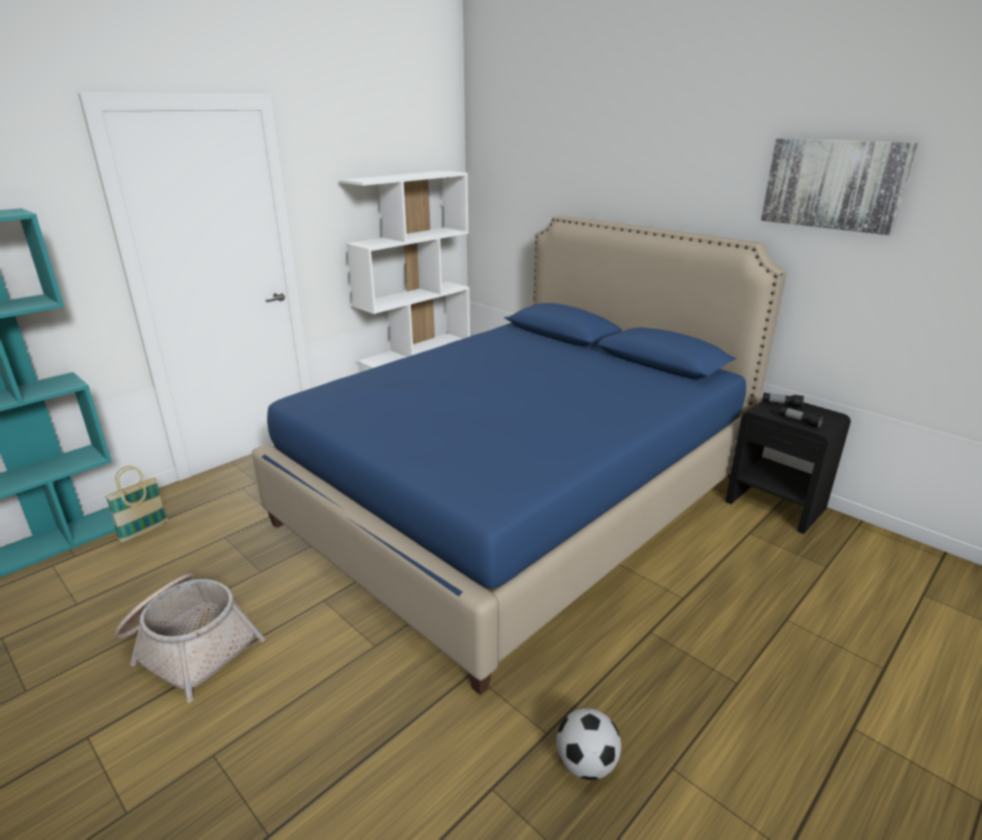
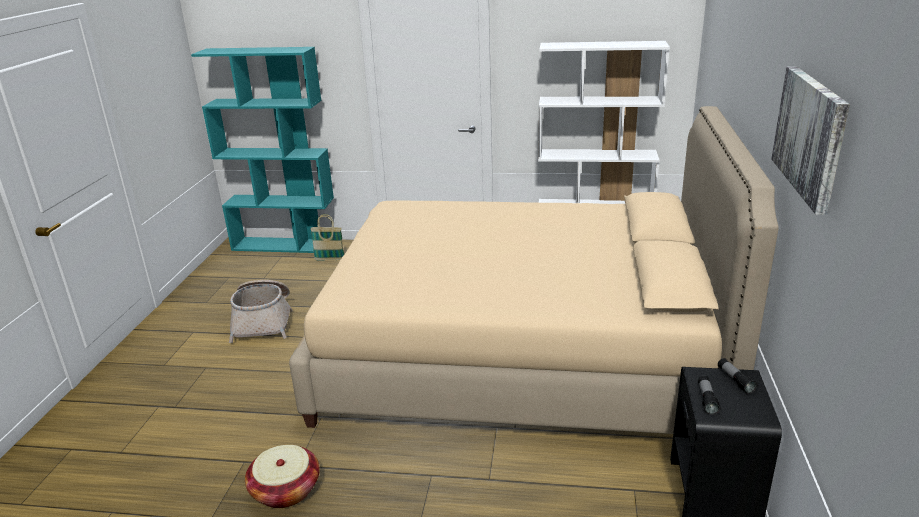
camera: 55 degrees right, 0 degrees up
(519, 499) = (520, 354): blue bed -> beige bed
(586, 764) = (286, 490): football -> basket

